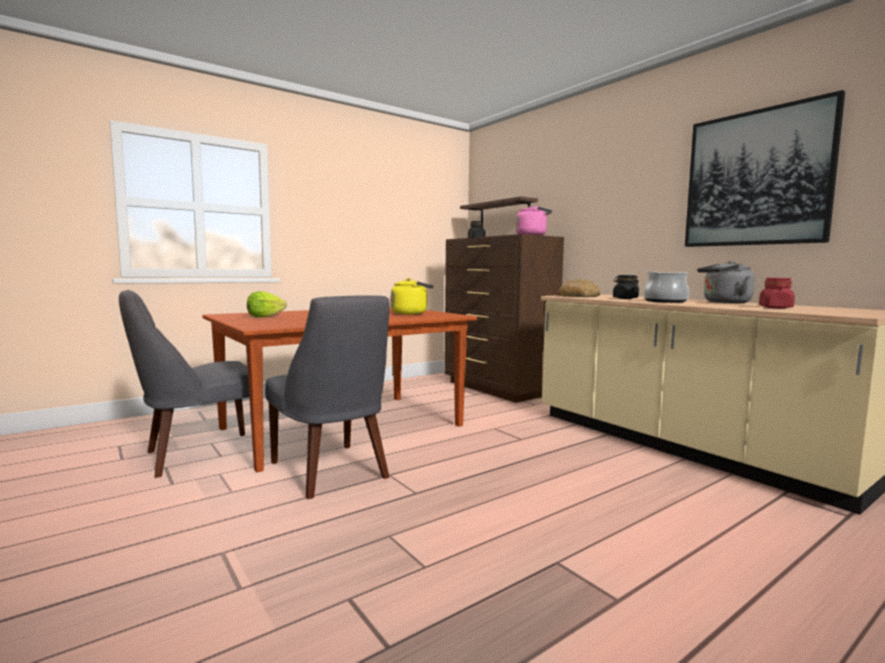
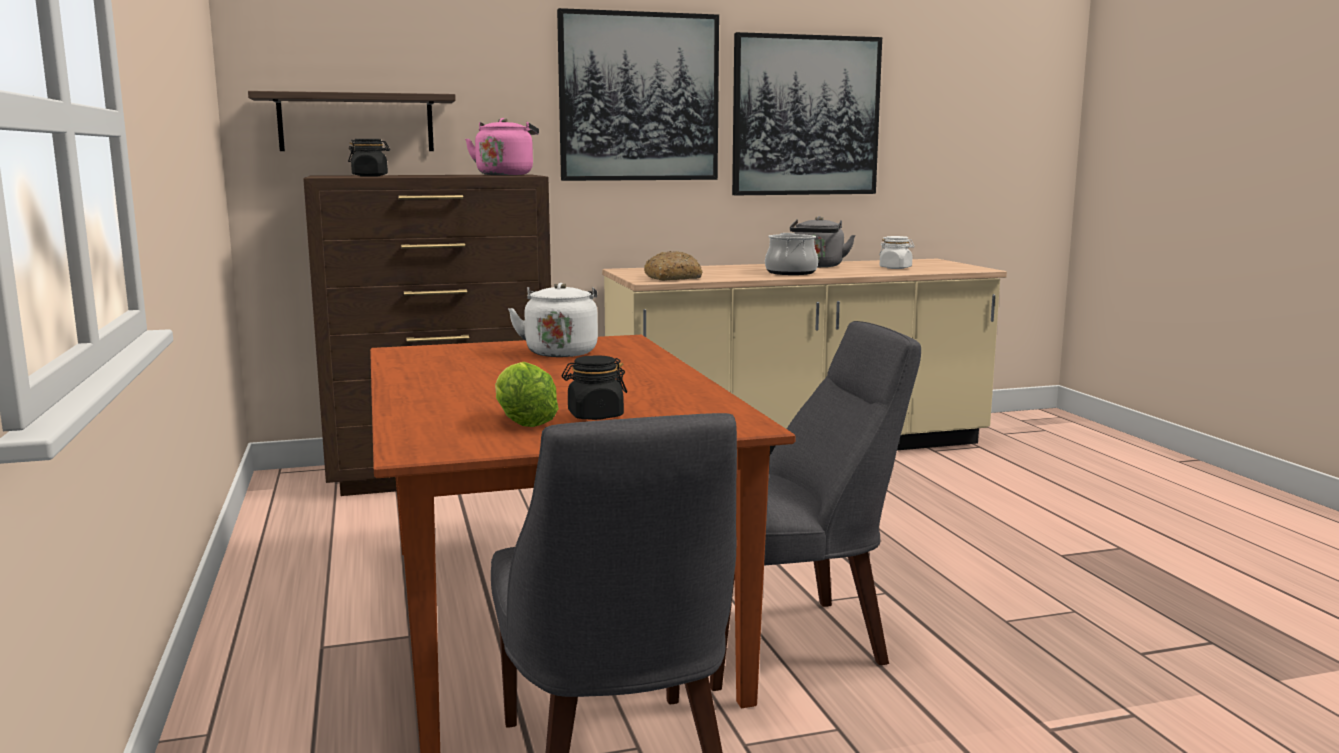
camera: 70 degrees left, 5 degrees up
(411, 313) = (561, 352): yellow kettle -> white kettle
(625, 298) = (726, 273): black jar -> black jar (595, 416)
(627, 184) = (639, 97): none -> picture
(775, 307) = (895, 268): red jar -> white jar

